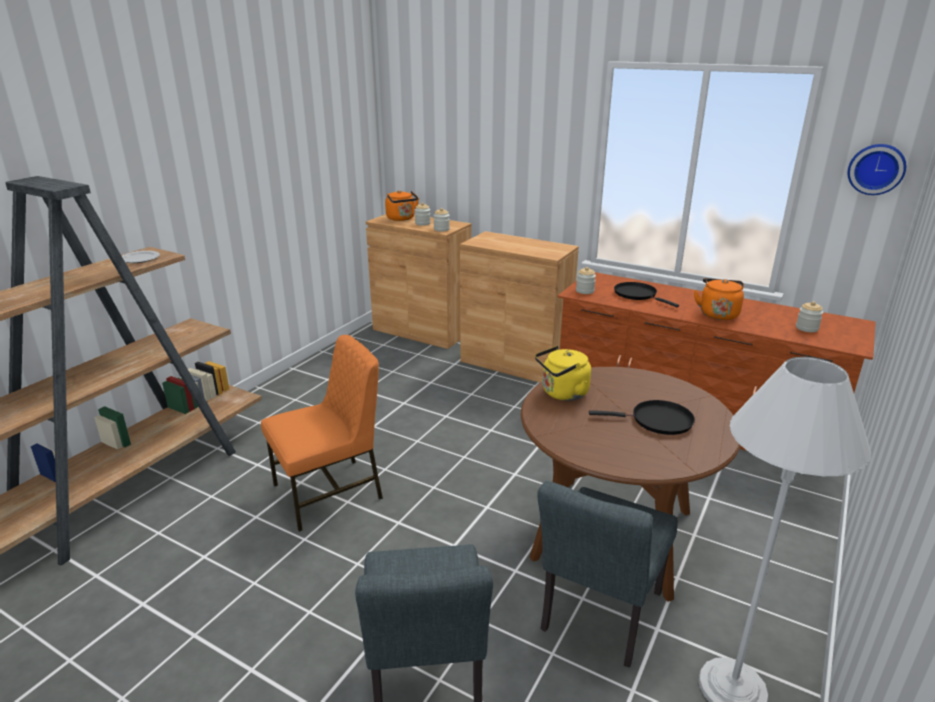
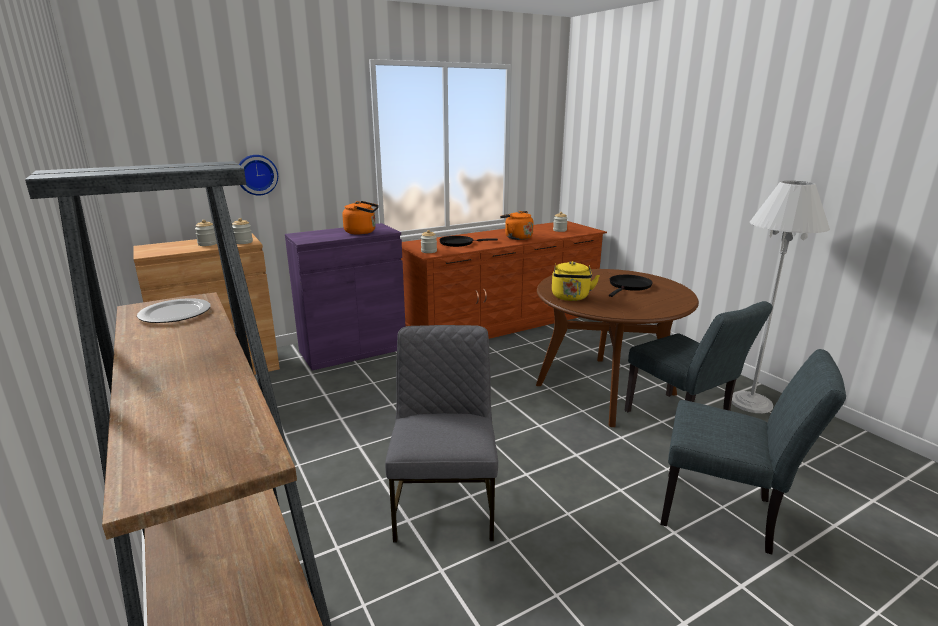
camera: 60 degrees left, 5 degrees down
(330, 492) = (445, 503): orange chair -> grey chair
(401, 219) = (170, 247): orange kettle -> orange kettle (362, 232)
(514, 363) = (353, 350): brown cabinet -> purple cabinet
(876, 169) = (543, 128): wall clock -> wall clock (256, 174)

